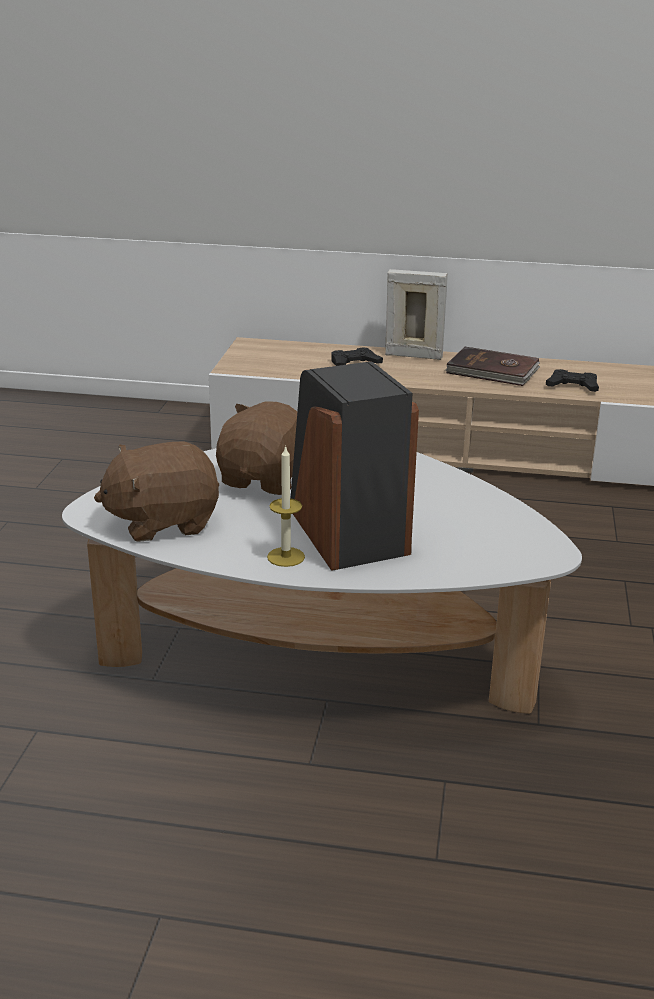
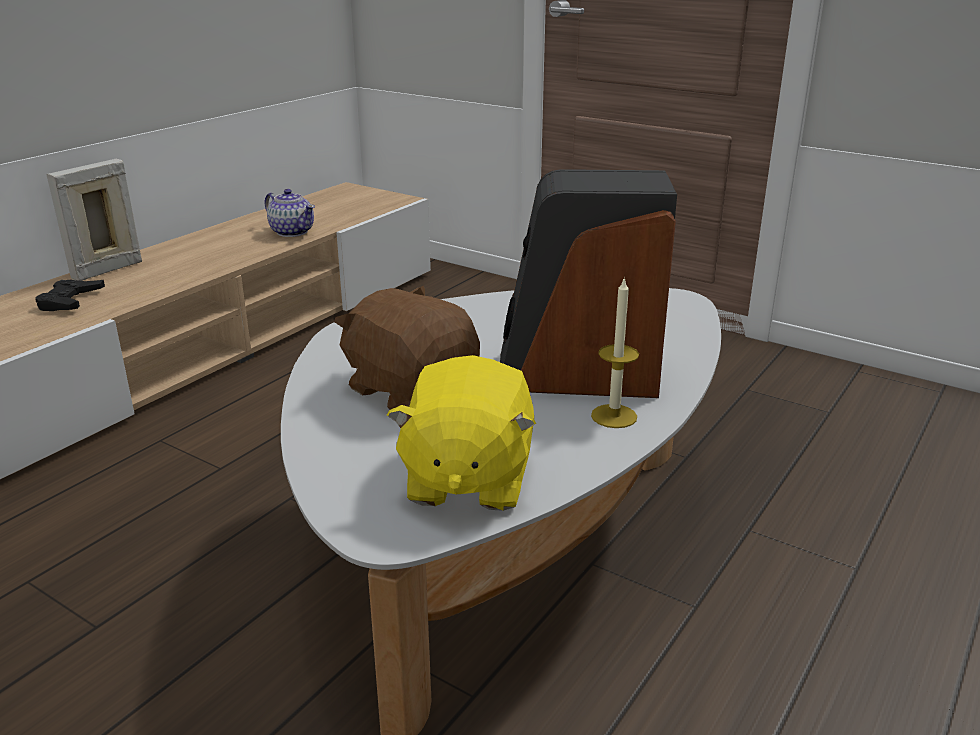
camera: 65 degrees left, 0 degrees up
(162, 522) = (466, 479): brown plush toy -> yellow plush toy
(492, 371) = (207, 249): brown book -> none
(572, 386) = (292, 232): black game controller -> teapot

